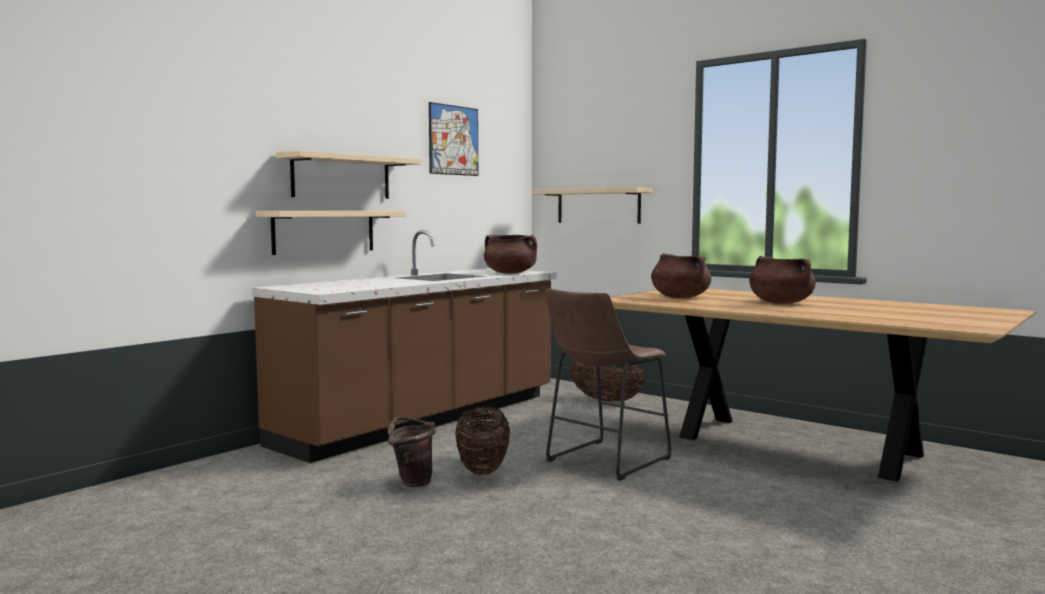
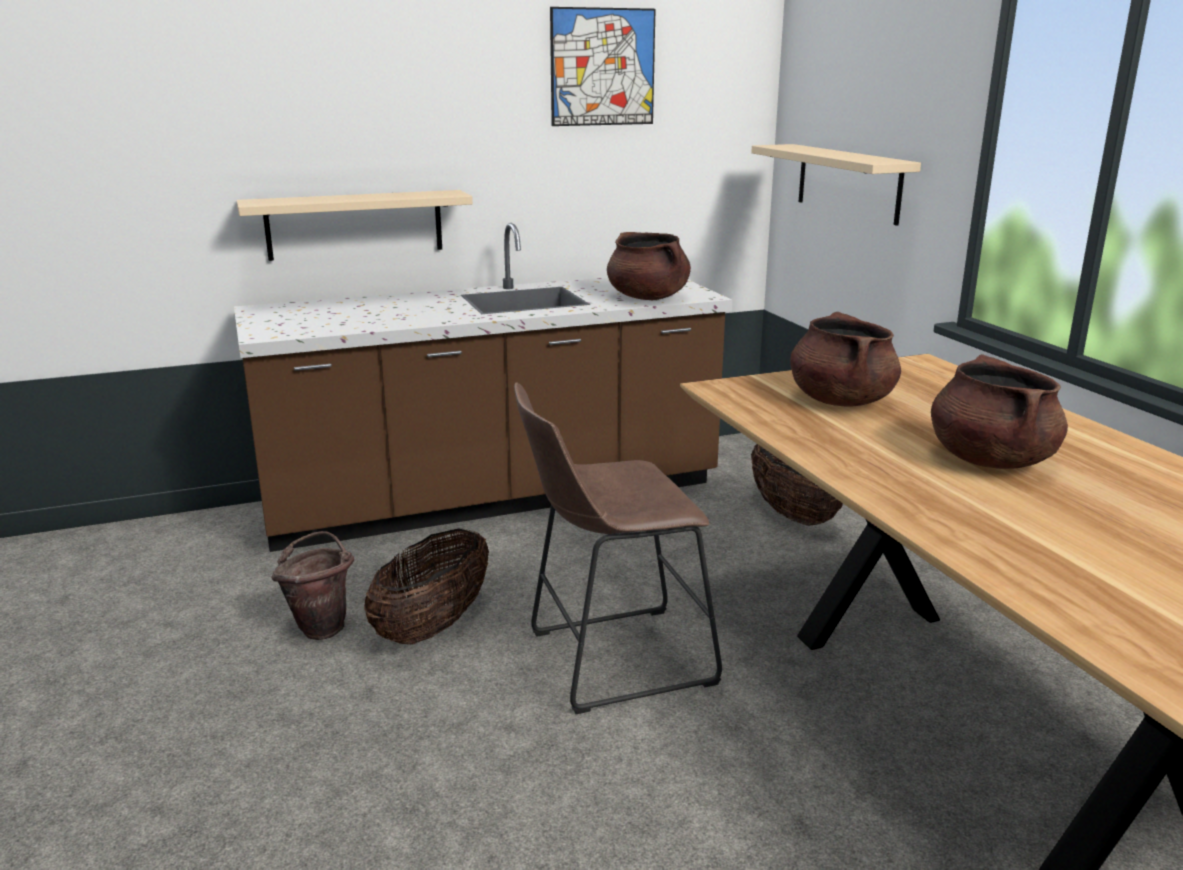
camera: 30 degrees right, 15 degrees up
(341, 177) = (382, 142): beige shelf -> none

